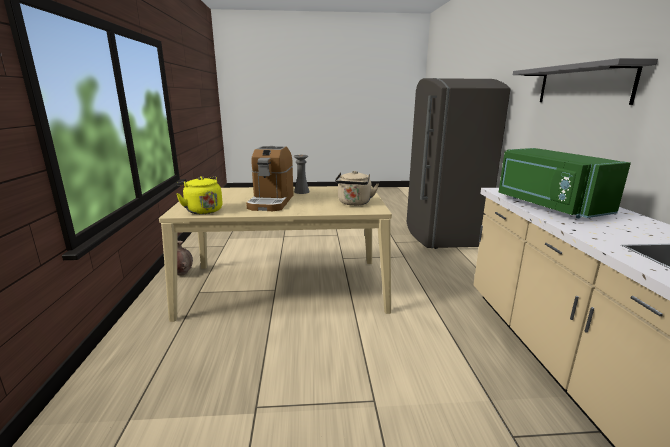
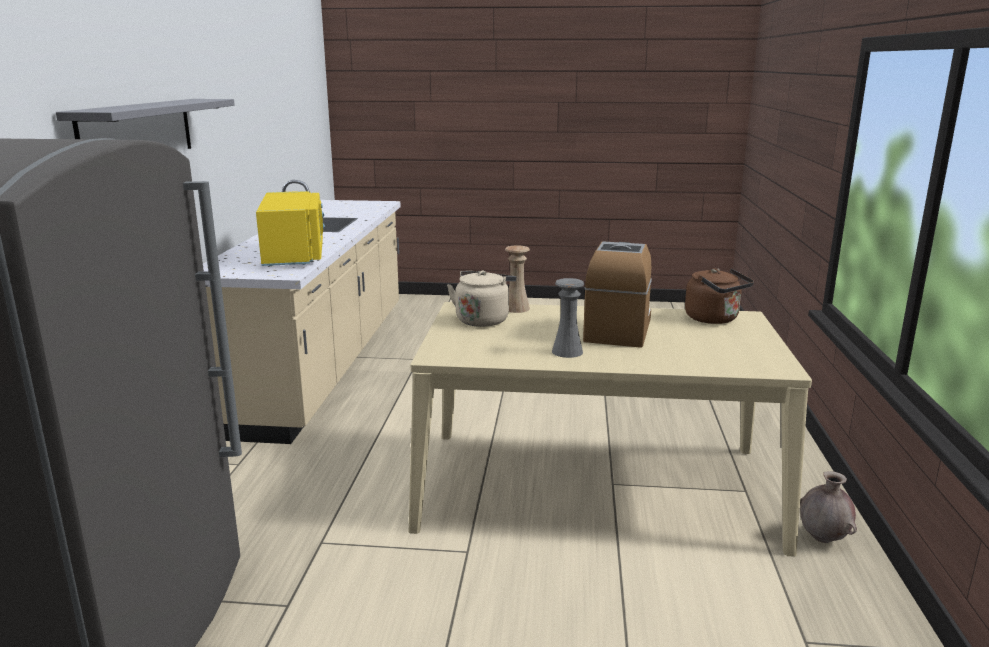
camera: 170 degrees left, 0 degrees up
(202, 210) = (714, 319): yellow kettle -> brown kettle
(337, 211) = (516, 308): none -> beige vase
(548, 205) = (295, 255): green microwave -> yellow microwave

